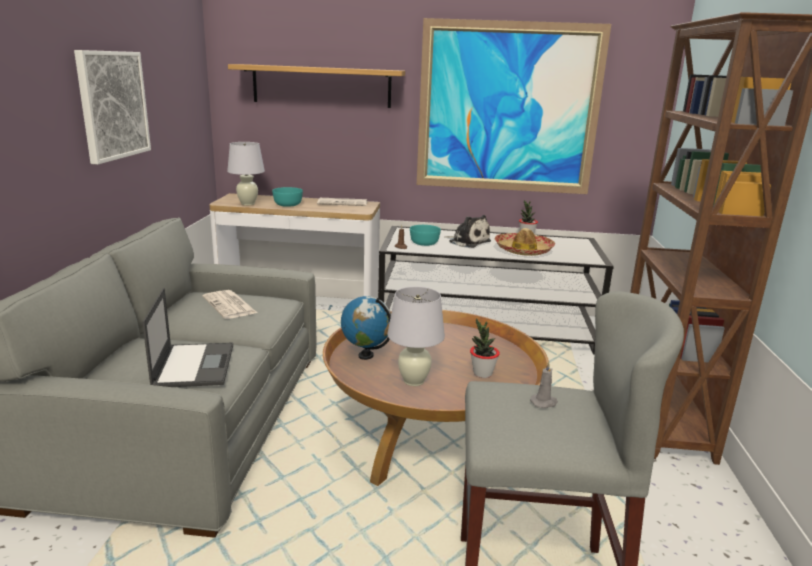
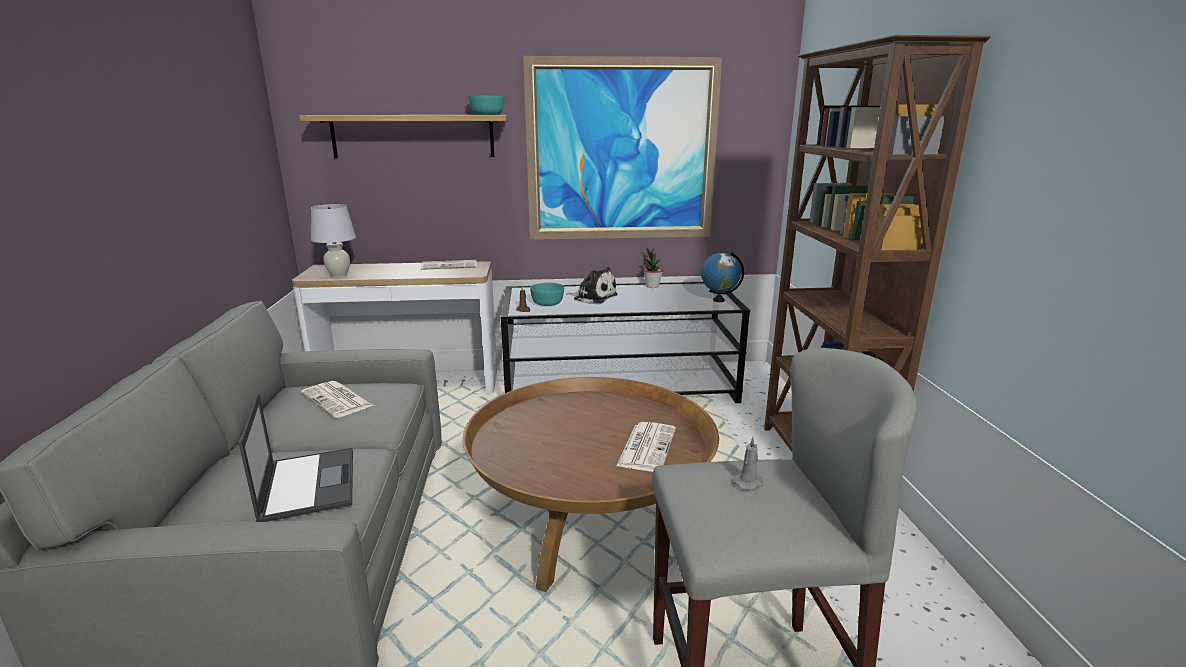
camera: 10 degrees left, 0 degrees up
(113, 105) = (161, 170): picture -> none
(288, 204) = (387, 273): turquoise bowl -> turquoise bowl (488, 114)
(366, 355) = (512, 442): globe -> globe (718, 300)
(414, 381) = (574, 466): white table lamp -> none
(482, 373) = (646, 446): potted plant -> newspaper
(523, 250) = (654, 301): hat -> none

